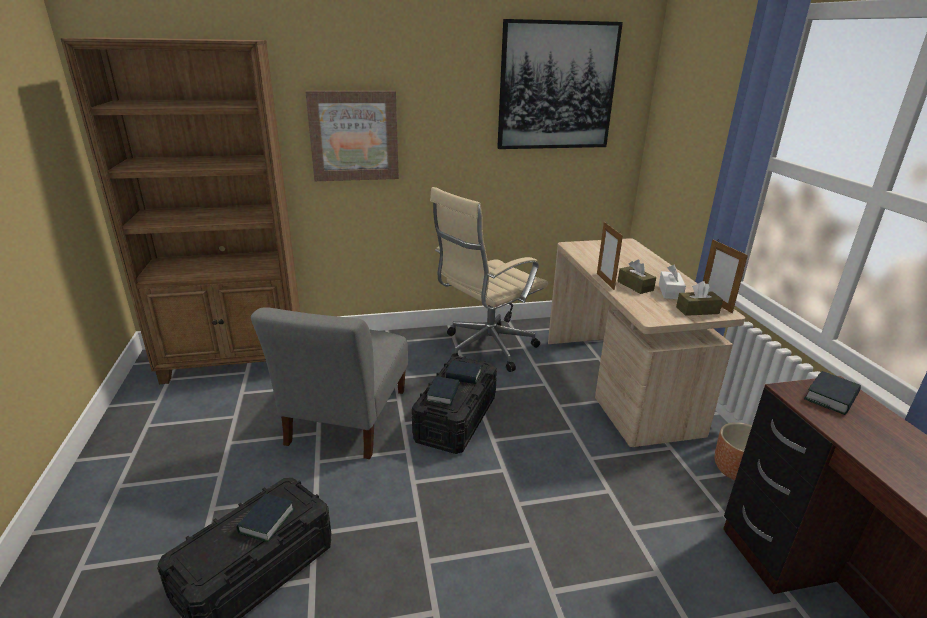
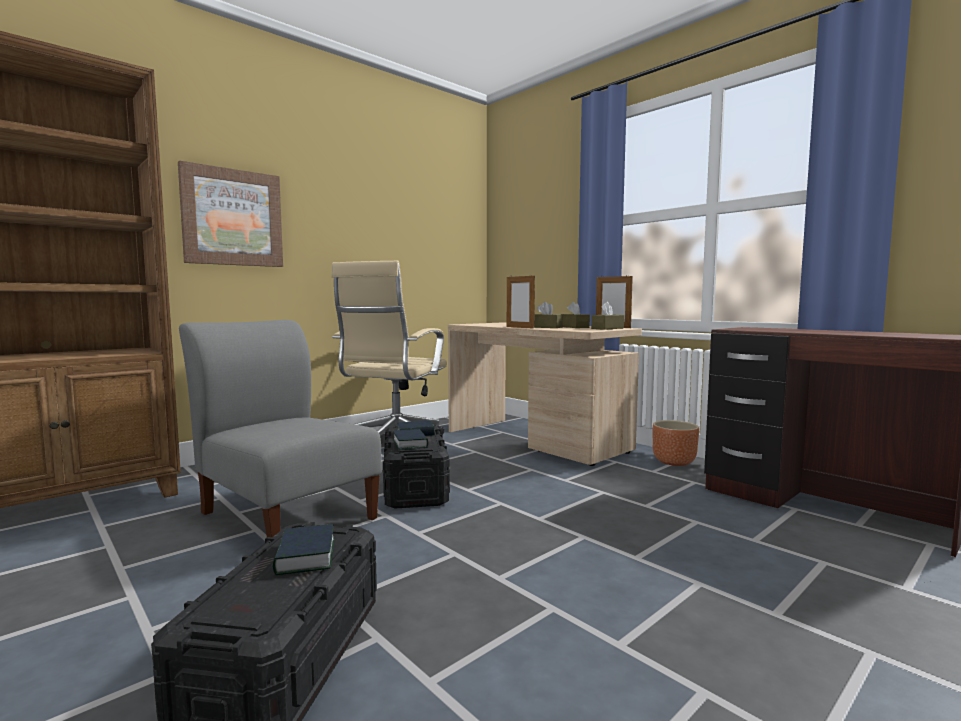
camera: 30 degrees left, 20 degrees down
(346, 421) = (285, 513): grey chair -> grey chair turned 150 degrees clockwise
(557, 86) = (419, 196): picture -> none
(670, 292) = (574, 327): white tissue box -> brown tissue box
(831, 397) = (755, 328): book -> none

